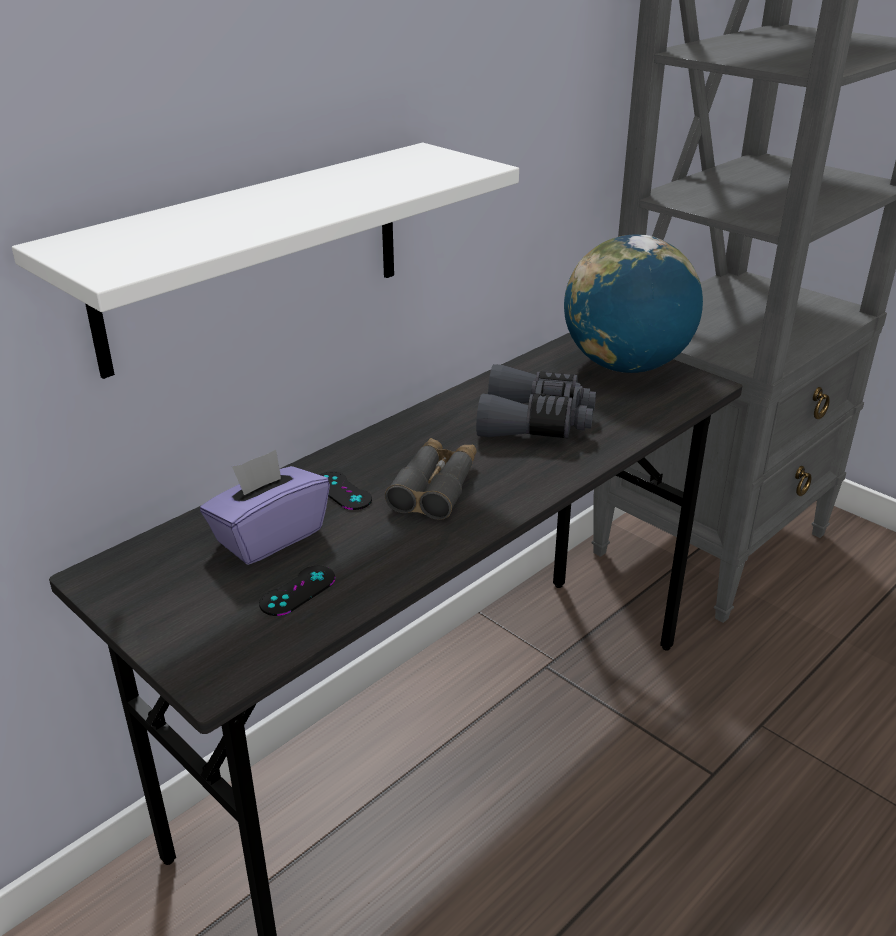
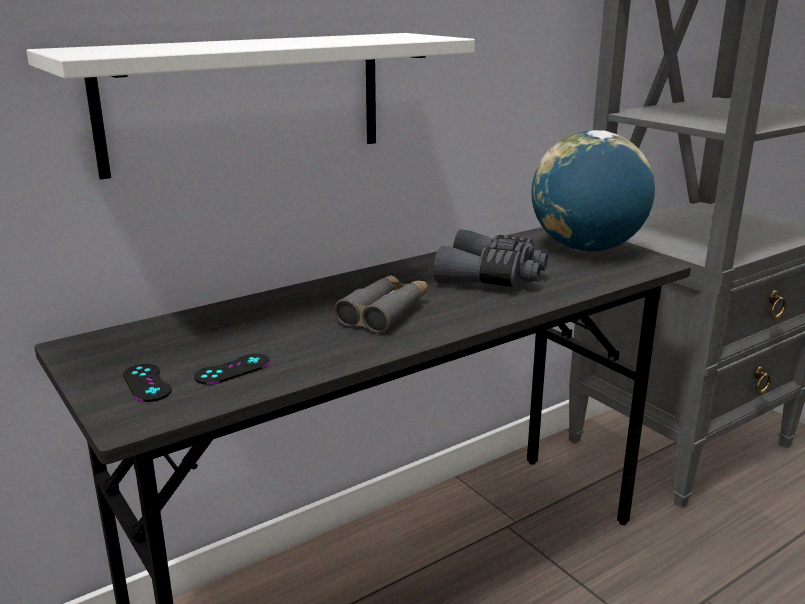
camera: 10 degrees right, 10 degrees down
(269, 536) = (227, 332): purple tissue box -> none
(342, 491) = (304, 309): black game controller -> black game controller (147, 383)

